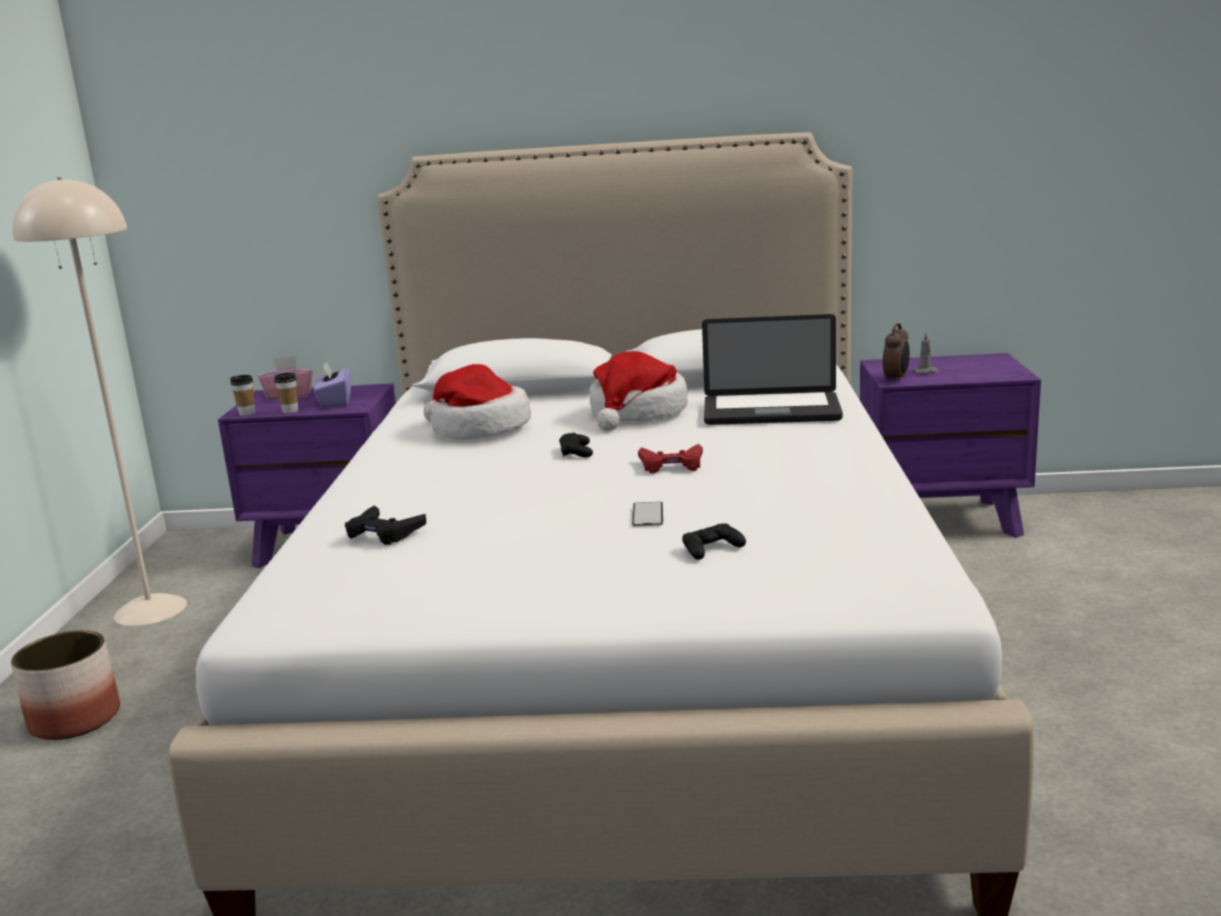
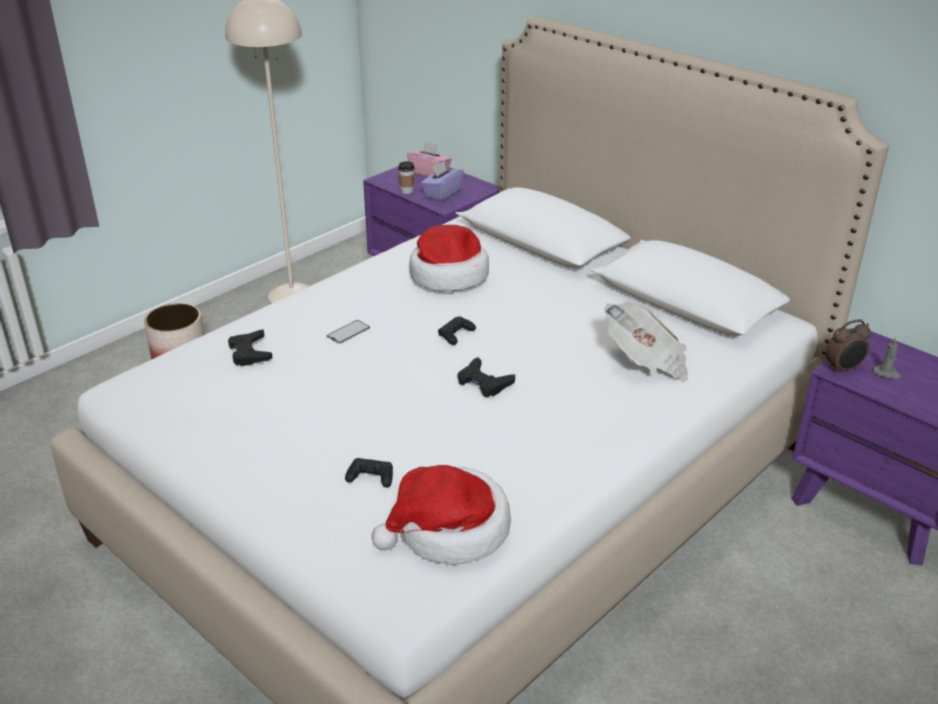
camera: 40 degrees right, 15 degrees up
(247, 413) = (383, 181): cup -> none
(637, 413) = (560, 313): hat -> hat (449, 531)
(647, 515) = (393, 422): phone -> phone (348, 332)
(671, 465) = (484, 382): red game controller -> black game controller
(771, 411) = (646, 361): laptop -> newspaper

